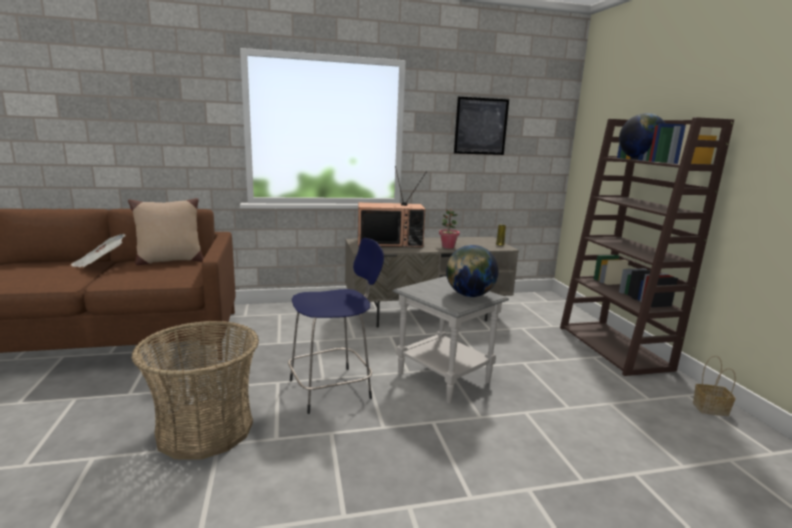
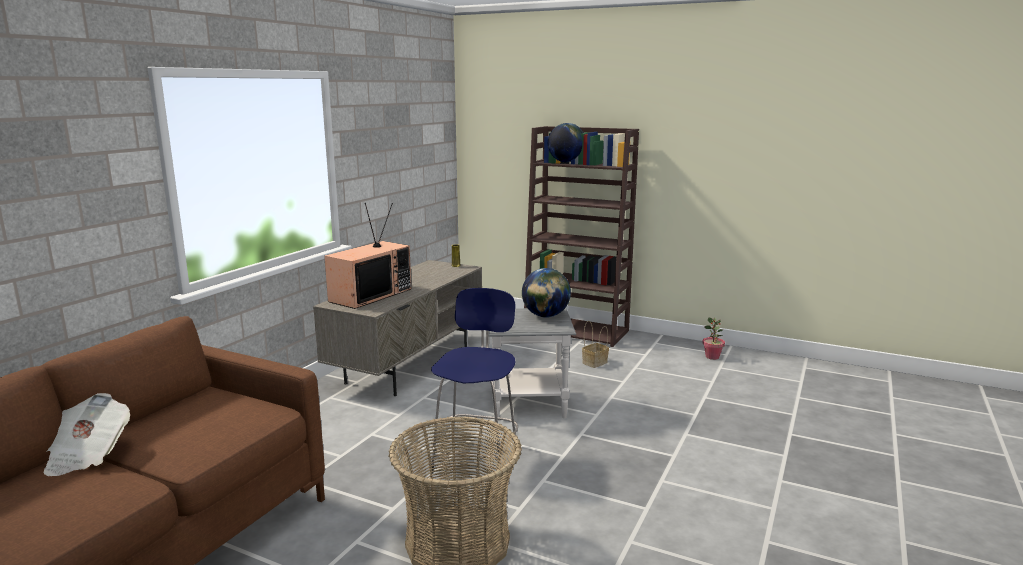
camera: 50 degrees left, 0 degrees up
(169, 261) = (177, 409): beige pillow -> none
(448, 247) = (428, 282): potted plant -> potted plant (712, 357)
(481, 126) = (394, 140): picture -> none
(711, 408) = (675, 345): basket -> basket (595, 362)

